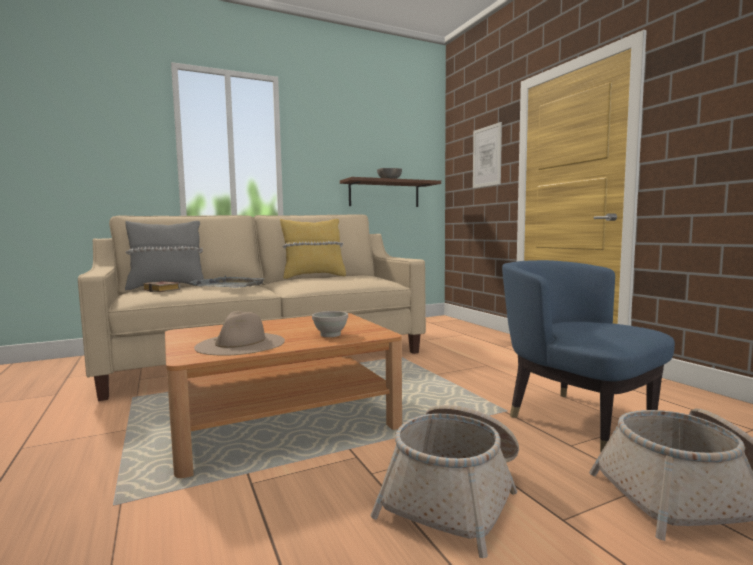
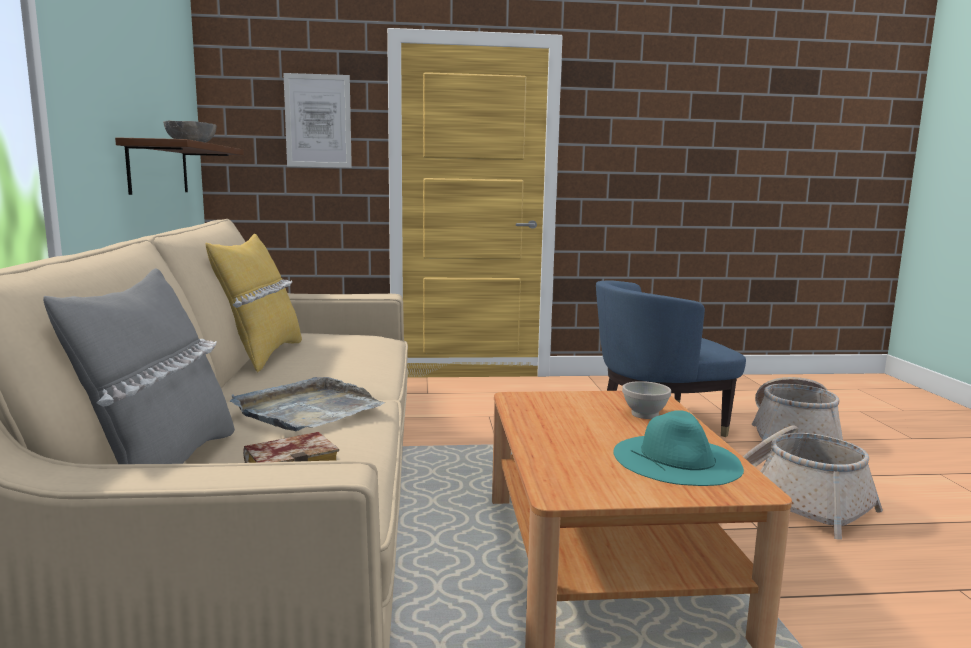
camera: 70 degrees left, 5 degrees up
(241, 343) = (677, 459): beige hat -> turquoise hat

